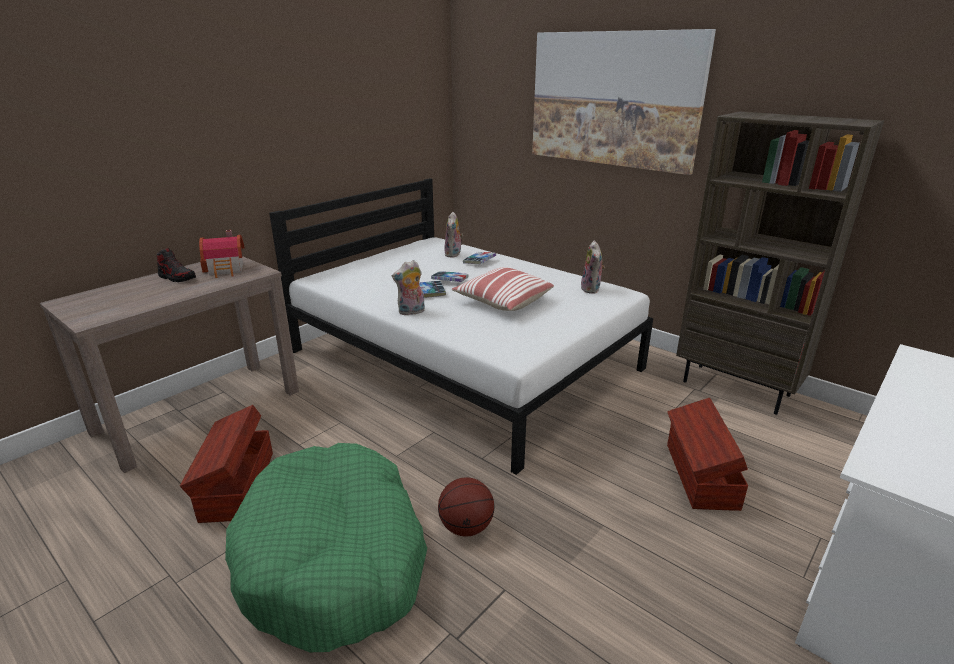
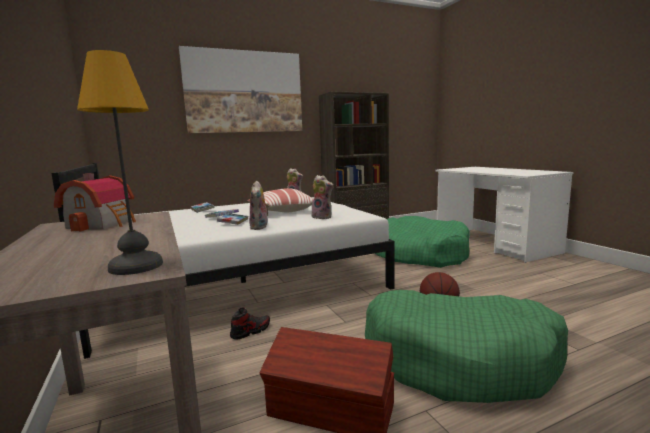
camera: 65 degrees left, 15 degrees down
(100, 315) = (136, 265): none -> table lamp
(177, 277) = (67, 239): shoe -> shoe (250, 331)
(454, 254) = (173, 213): plush toy -> plush toy (323, 217)
(699, 476) = (419, 254): brown storage box -> green dog bed

